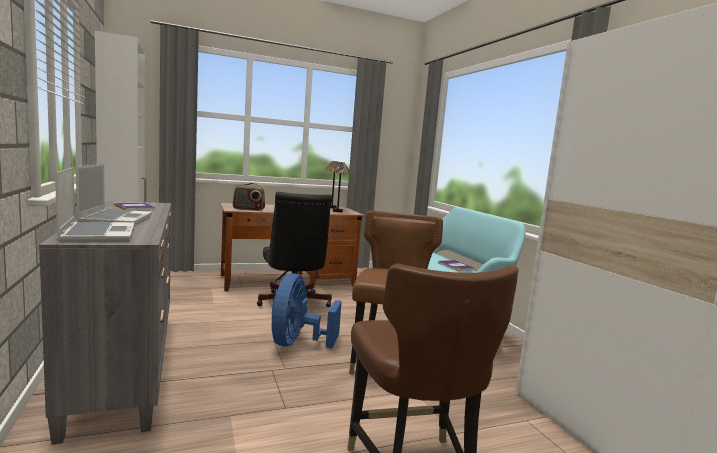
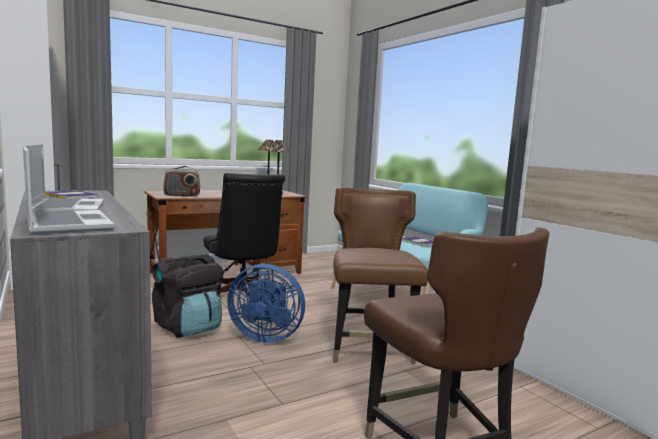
camera: 10 degrees left, 0 degrees up
(233, 328) = (188, 327): none -> black backpack
(297, 343) = (265, 336): blue fan -> blue fan turned 75 degrees counterclockwise

